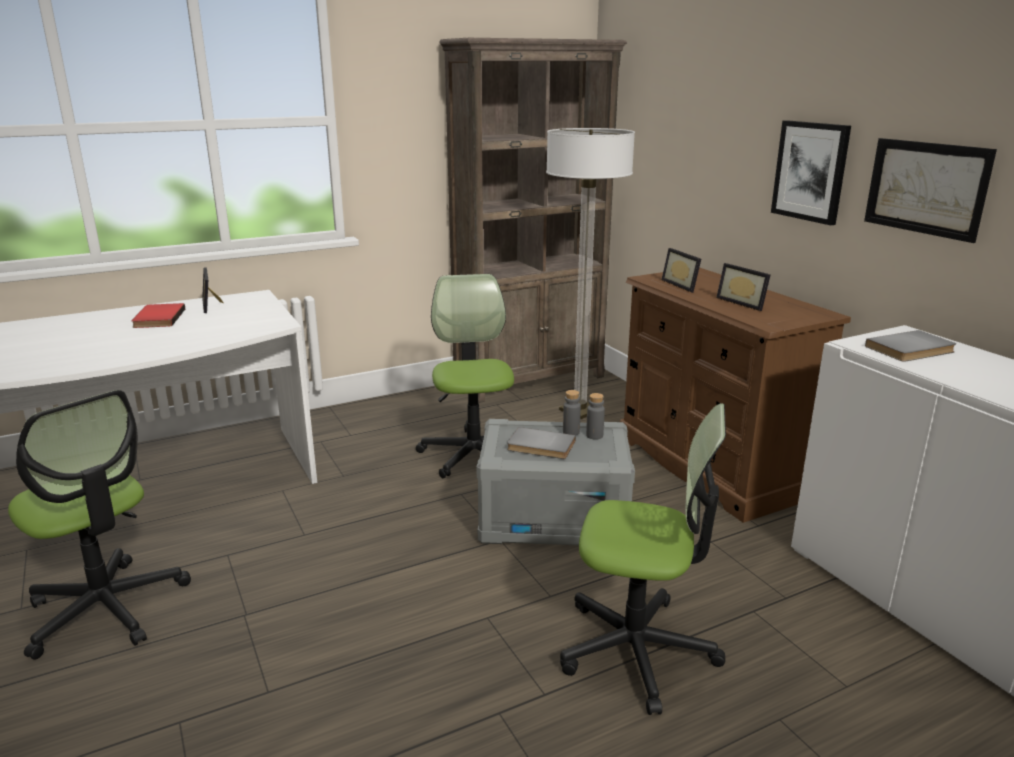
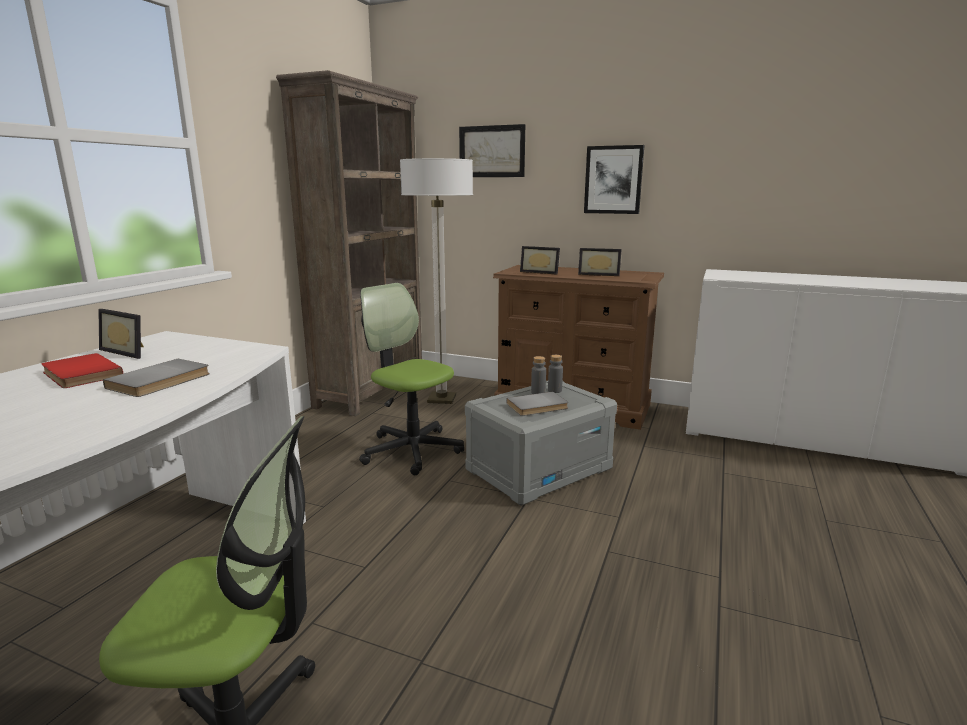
camera: 40 degrees left, 5 degrees down
(637, 649) = (714, 522): office chair -> none
(912, 350) = (744, 276): grey book -> grey book (161, 381)
(926, 188) = (707, 179): picture -> picture (491, 151)

